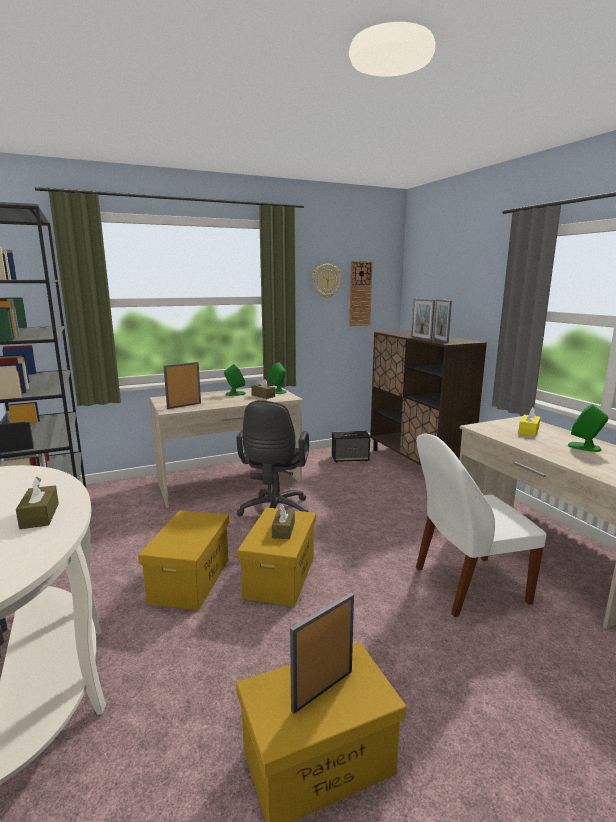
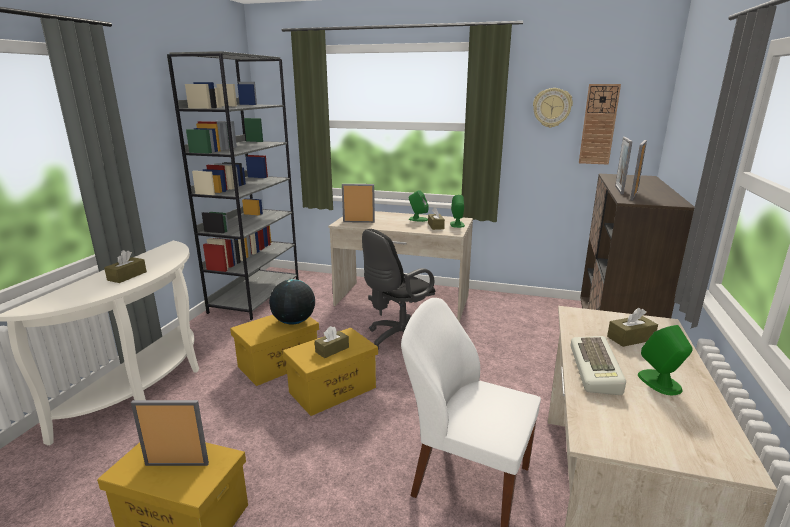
camera: 40 degrees right, 5 degrees up
(202, 522) = (293, 322): none -> globe
(350, 458) = (541, 314): speaker -> none
(528, 431) = (630, 338): yellow tissue box -> brown tissue box
(553, 451) = (597, 370): none -> keyboard

